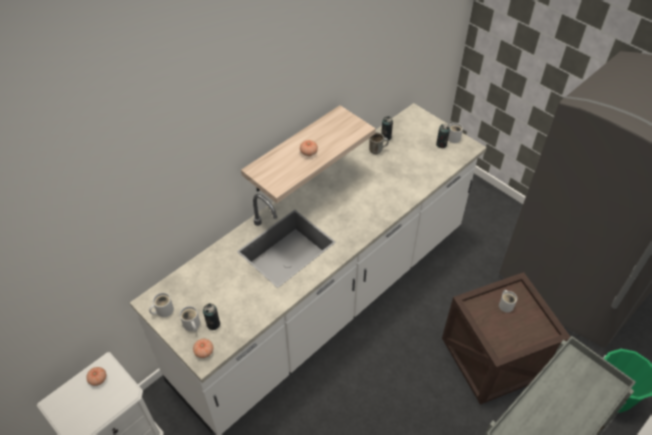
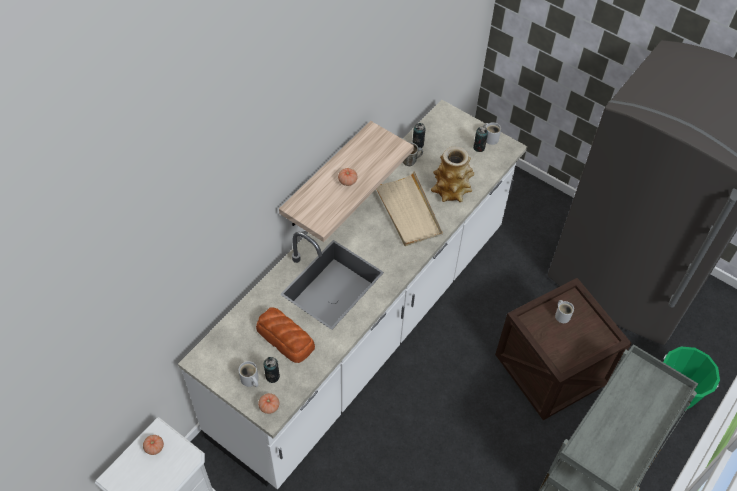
camera: 10 degrees left, 5 degrees up
(163, 310) = (216, 368): white mug -> none
(233, 291) = (285, 338): none -> bread
(367, 191) = (408, 211): none -> beige tray
(410, 178) = (451, 190): none -> vase

